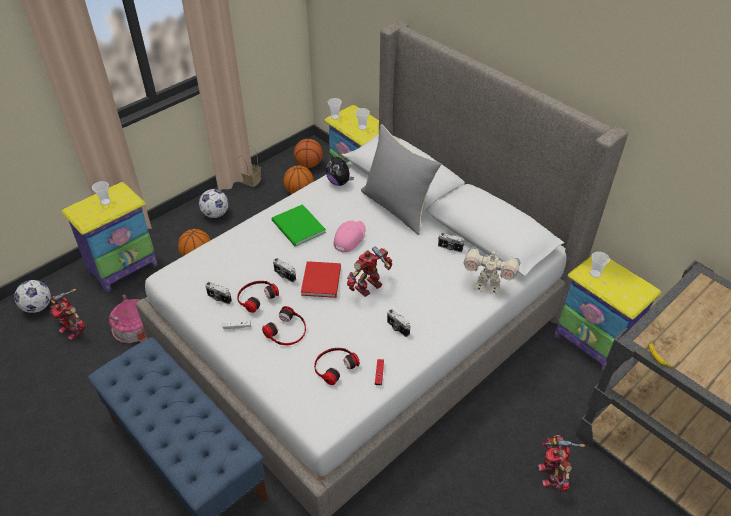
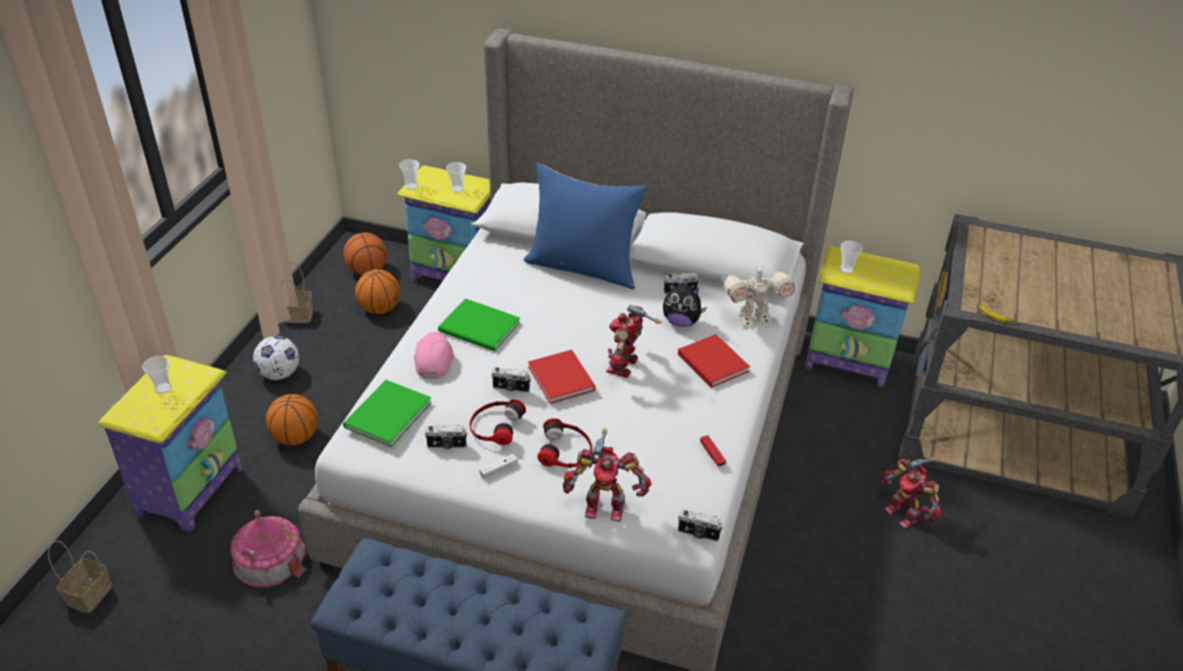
camera: 30 degrees left, 5 degrees down
(38, 307) = (89, 593): football -> basket
(73, 329) = (174, 601): toy robot -> toy robot (605, 506)
(198, 264) = (385, 415): none -> green book
(334, 366) = (654, 466): headphones -> none
(339, 182) = (487, 260): plush toy -> plush toy (681, 322)
(349, 238) = (555, 319): pink cap -> pink cap (433, 359)
(397, 328) = (692, 398): camera -> camera (698, 534)
(398, 207) = (583, 266): grey pillow -> blue pillow
(431, 307) = (711, 361): none -> red book

